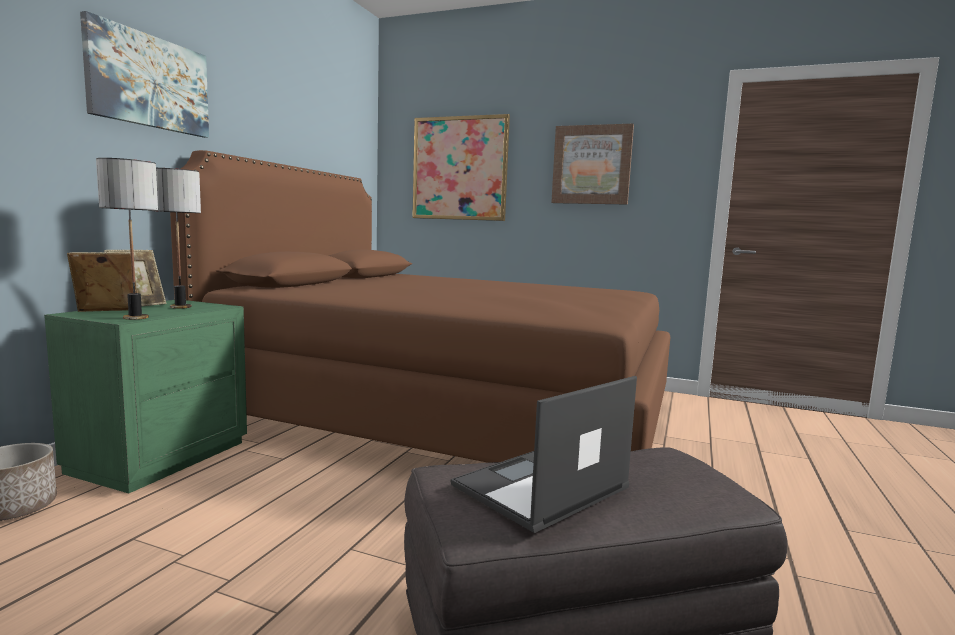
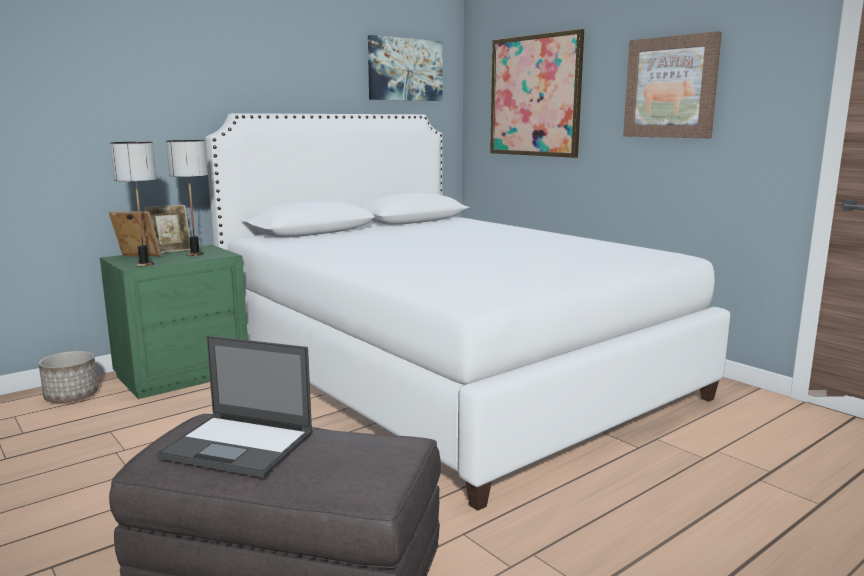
camera: 30 degrees right, 5 degrees up
(149, 82) = (188, 60): picture -> picture (405, 69)
(447, 413) = (447, 372): brown bed -> white bed
(539, 487) = (239, 445): laptop -> laptop turned 150 degrees counterclockwise

